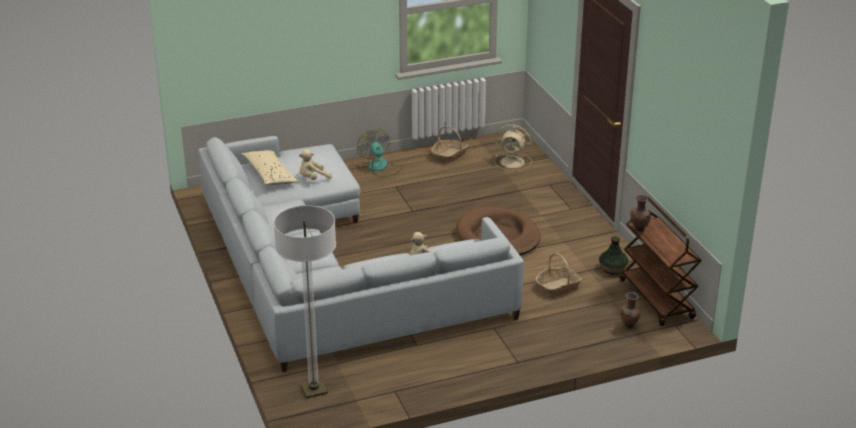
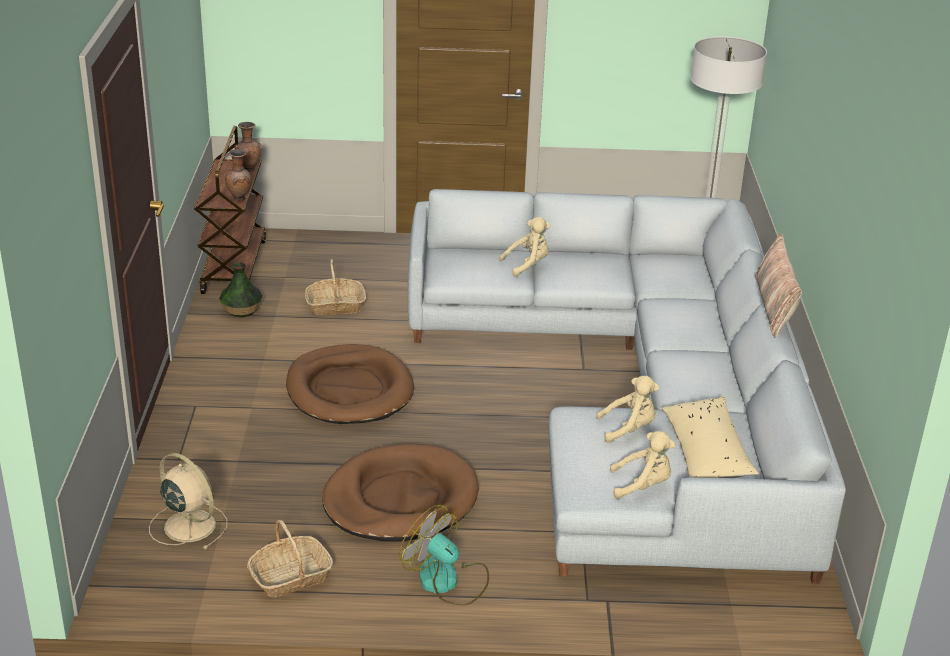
camera: 160 degrees left, 0 degrees up
(243, 206) = (774, 306): none -> pillow
(297, 157) = (642, 485): none -> beige plush toy
(380, 168) = (447, 581): fan -> fan turned 135 degrees clockwise
(425, 192) = (400, 499): none -> brown dog bed
(629, 326) = (299, 249): brown vase -> brown vase (249, 169)

